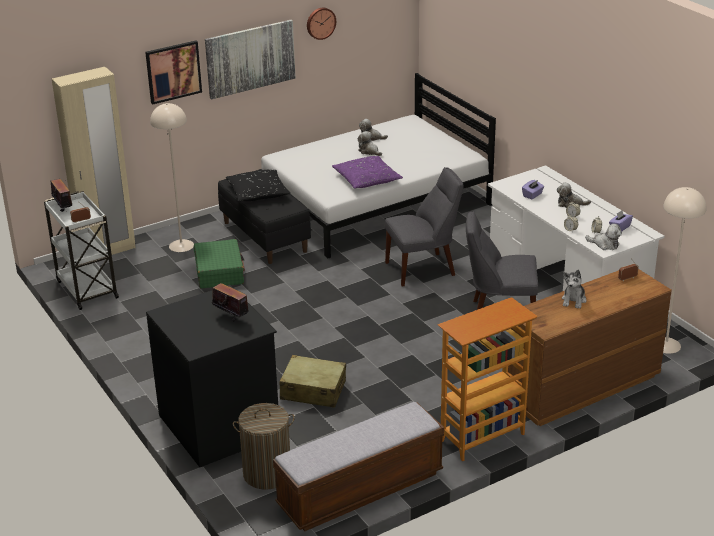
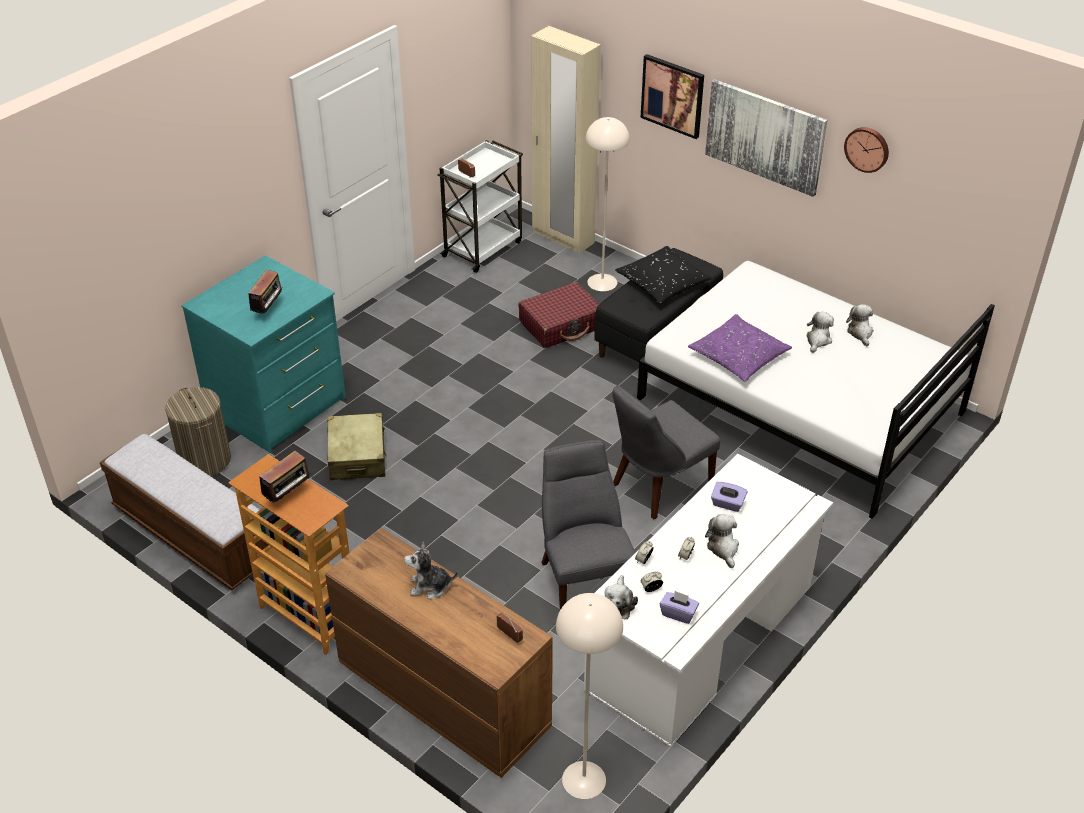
camera: 70 degrees right, 10 degrees up
(63, 208) = (487, 157): radio -> radio (288, 496)
(219, 272) = (561, 325): green suitcase -> red suitcase
(220, 425) = (277, 406): black dresser -> turquoise dresser
(423, 268) = (658, 486): grey chair -> grey chair turned 90 degrees clockwise

